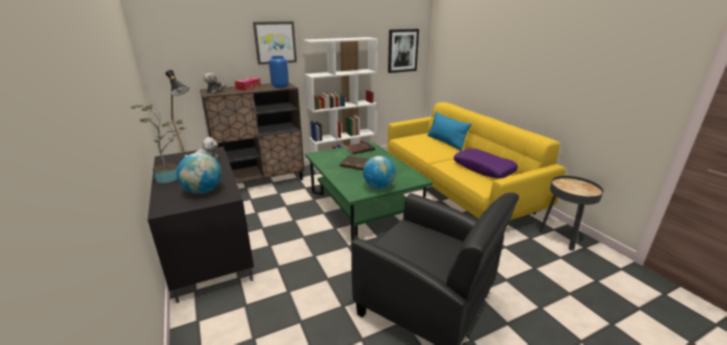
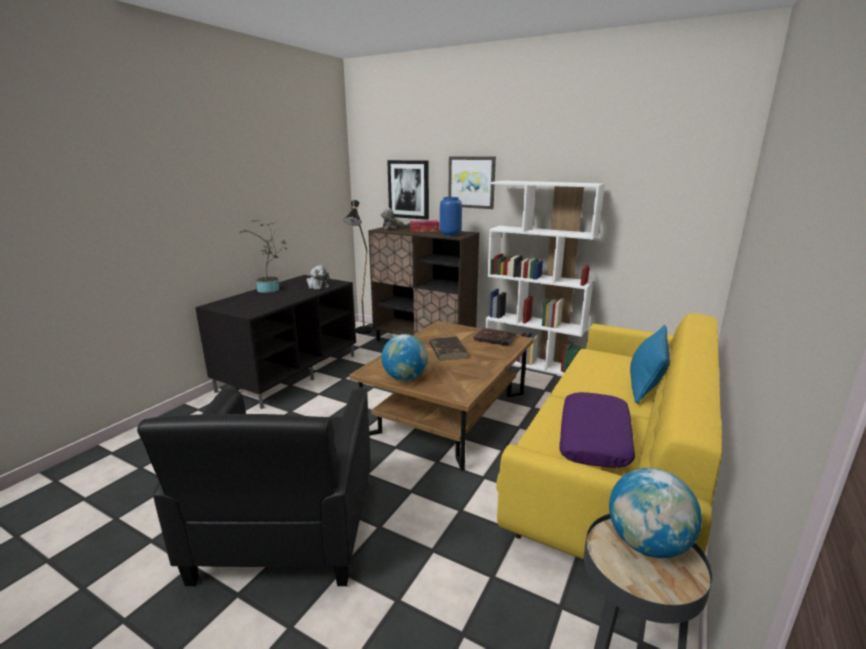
camera: 55 degrees right, 5 degrees down
(203, 191) = (253, 304): globe -> globe (647, 544)
(363, 207) = (449, 413): green coffee table -> brown coffee table
(402, 50) = (676, 211): picture -> picture (408, 189)

